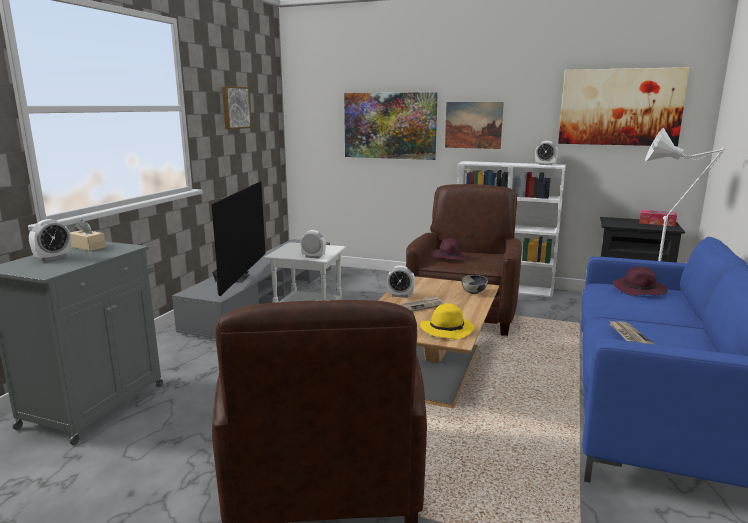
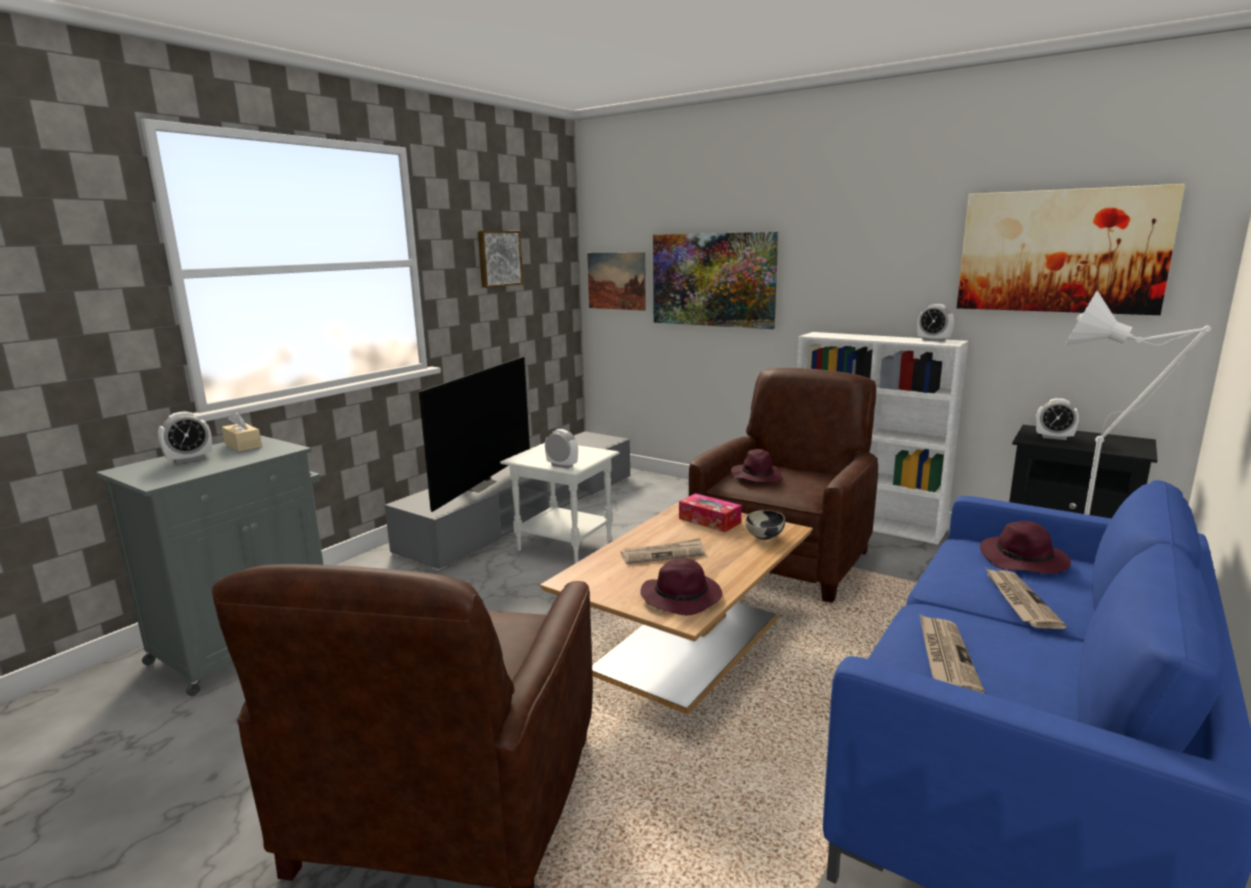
camera: 15 degrees right, 0 degrees up
(400, 295) = (653, 533): alarm clock -> alarm clock (1054, 437)
(447, 330) = (682, 597): yellow hat -> purple hat
(473, 125) = (829, 279): picture -> picture (616, 281)
(651, 310) = (1019, 600): none -> newspaper
(656, 223) = (1115, 441): tissue box -> tissue box (709, 520)

